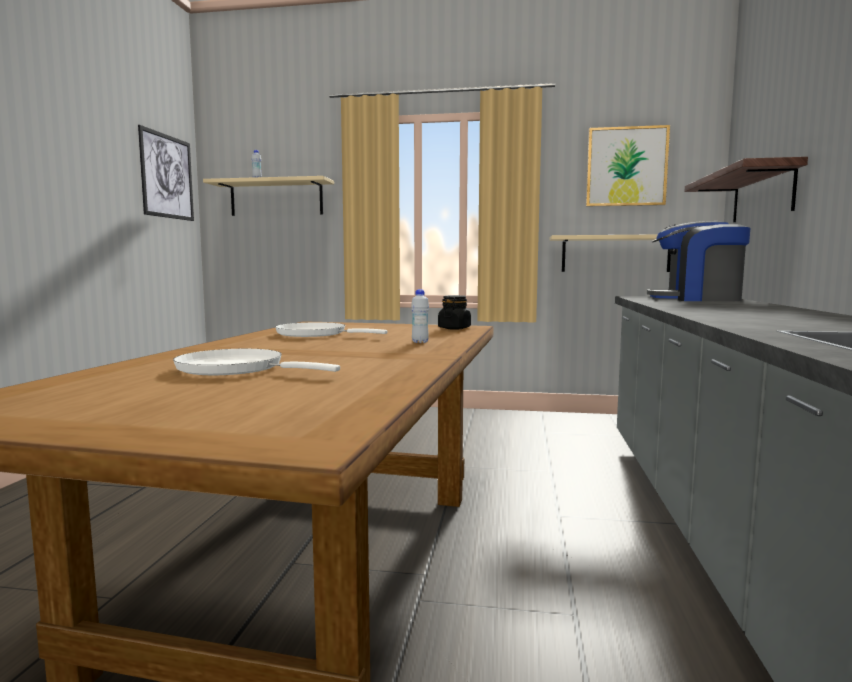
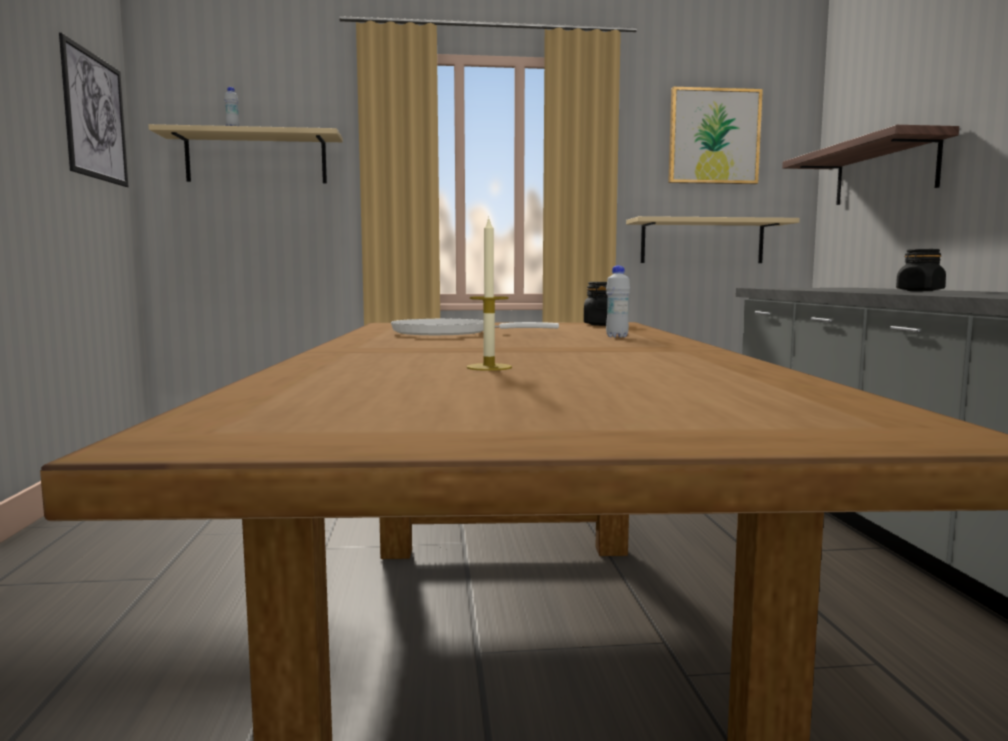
camera: 15 degrees left, 0 degrees up
(237, 369) = (489, 367): white frying pan -> candle
(696, 299) = (841, 288): coffee machine -> none
(731, 306) = (919, 291): none -> black jar

